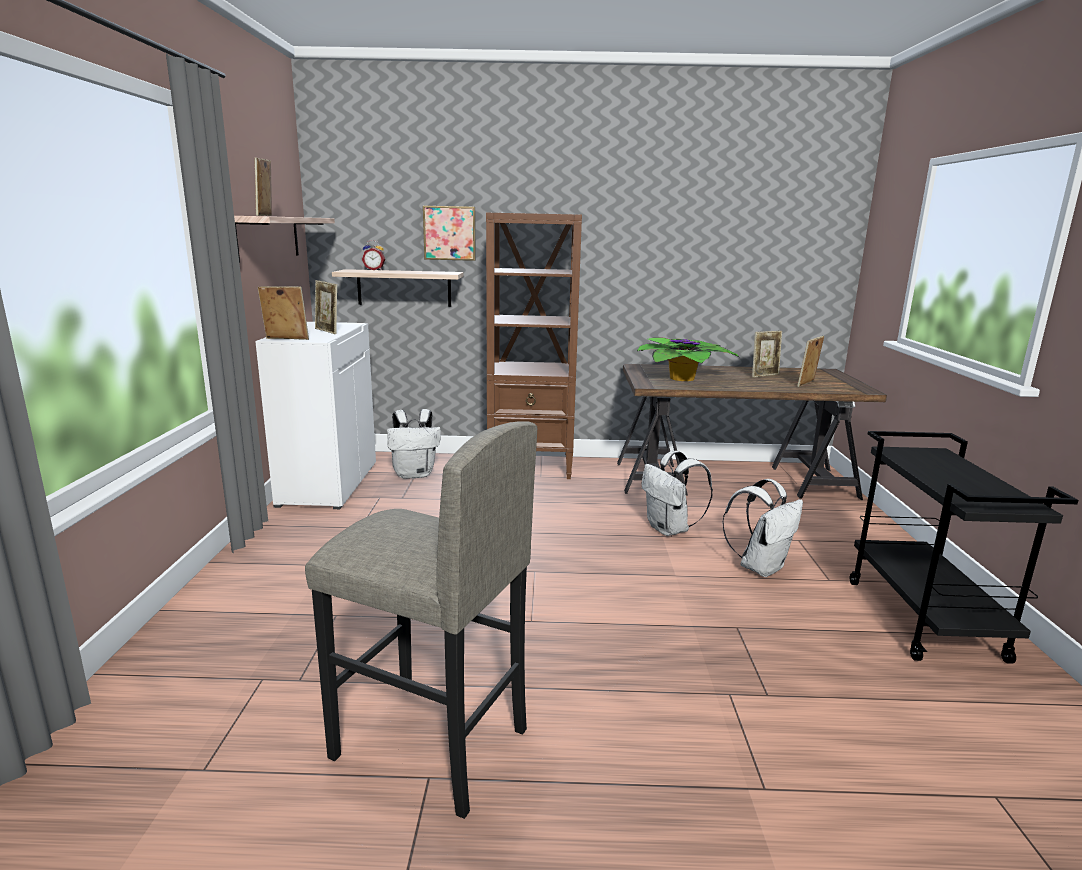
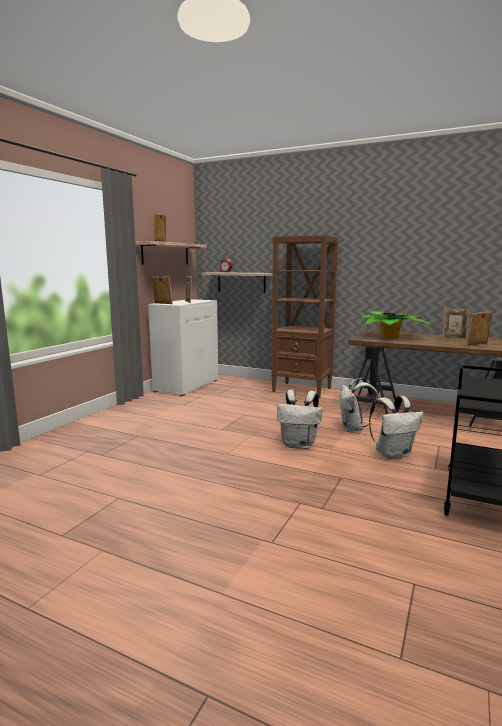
camera: 25 degrees right, 5 degrees down
(415, 474) = (233, 386): white backpack -> white backpack (299, 445)
(430, 744) = (130, 487): grey stool -> none
(450, 233) = (265, 251): picture -> none

